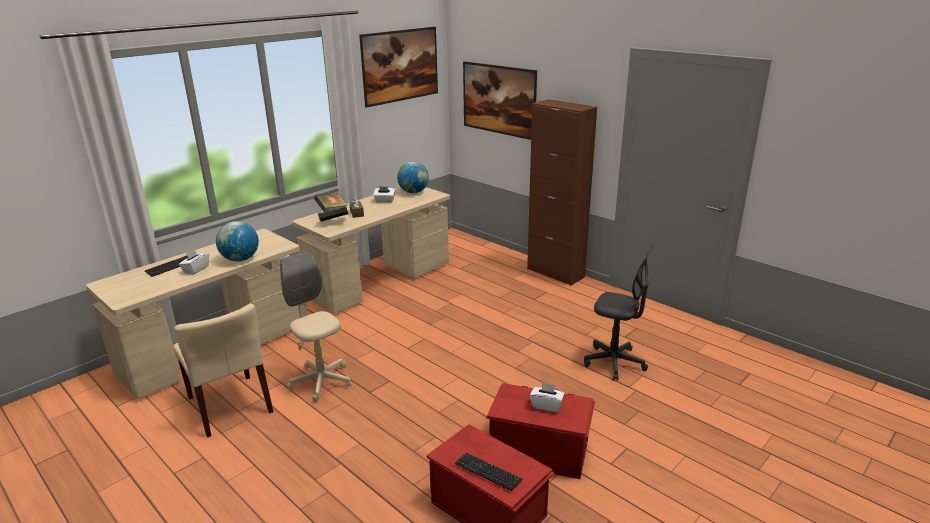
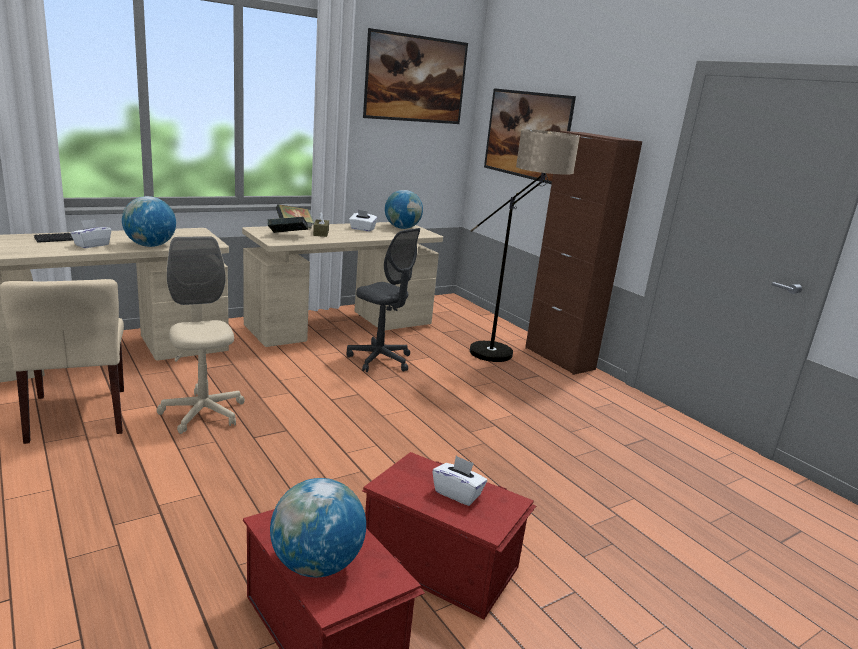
camera: 10 degrees right, 5 degrees down
(488, 472) = (316, 564): keyboard -> globe
(515, 283) = (503, 359): none -> floor lamp
(614, 362) = (598, 473): grey office chair -> grey office chair (380, 360)

